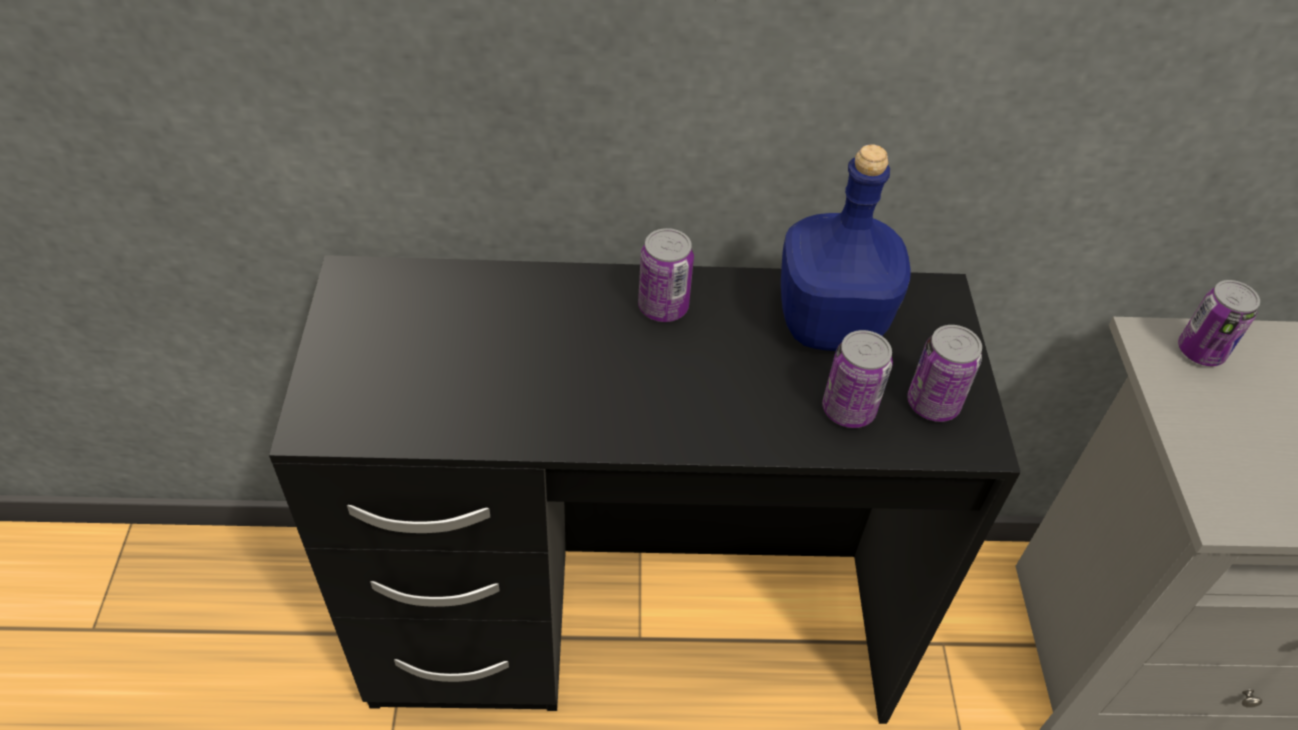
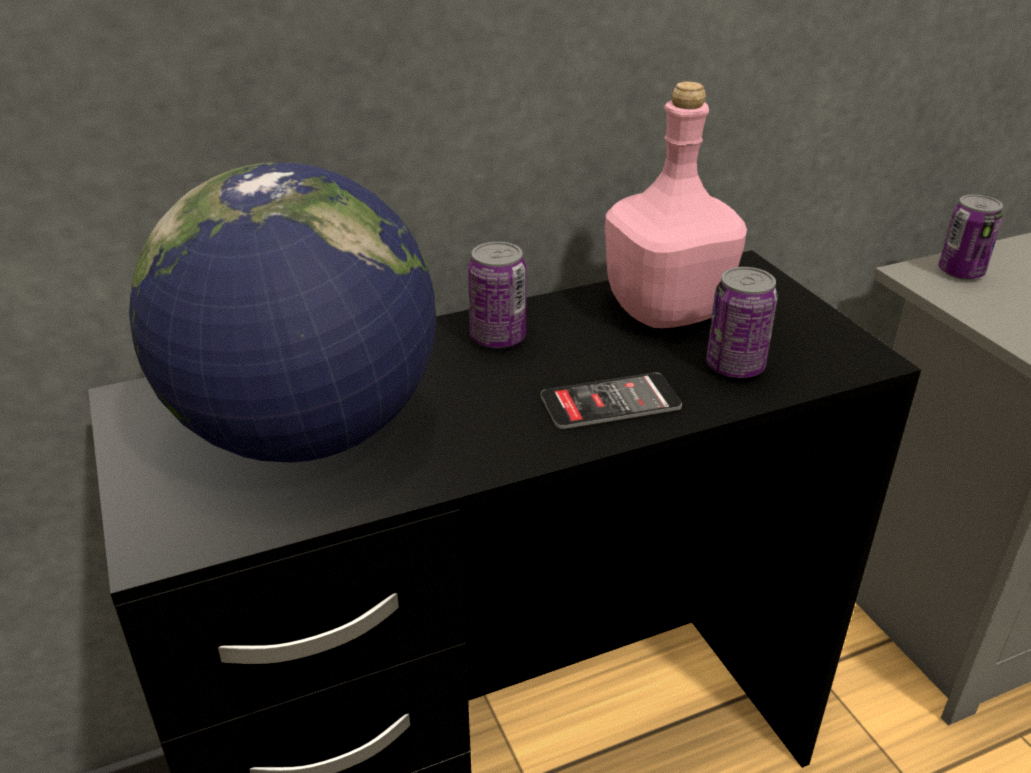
camera: 20 degrees left, 15 degrees down
(461, 357) = (306, 433): none -> globe
(715, 411) = (610, 402): none -> phone
(827, 324) = (664, 311): blue bottle -> pink bottle
(933, 403) = (805, 342): can -> none

